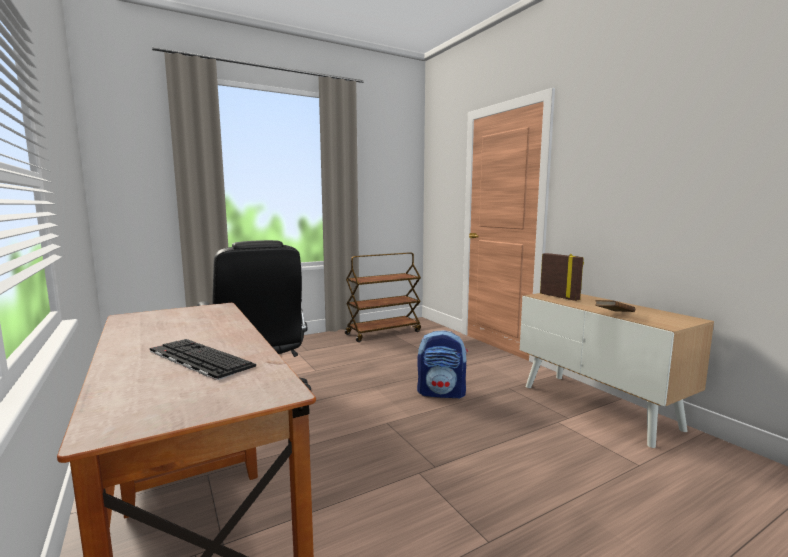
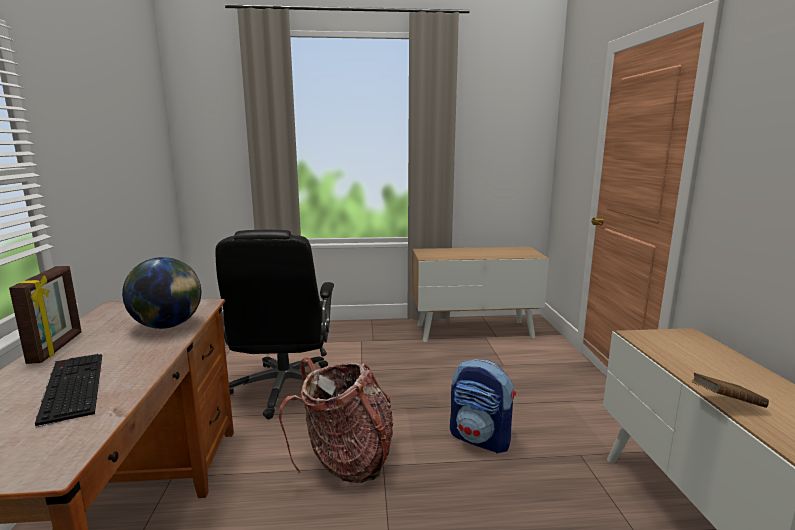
camera: 25 degrees right, 5 degrees up
(214, 320) = (167, 326): none -> globe
(356, 426) = (347, 460): none -> backpack
(383, 332) = (474, 331): brown cart -> cabinet
(559, 297) = (670, 344): picture frame -> picture frame (57, 348)

